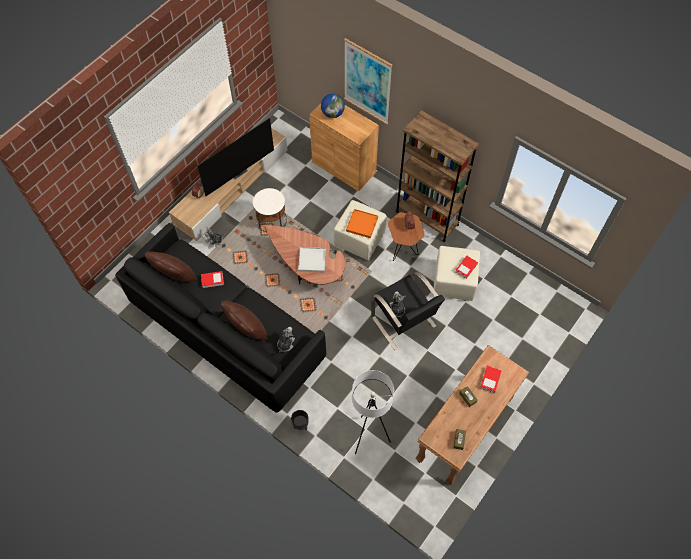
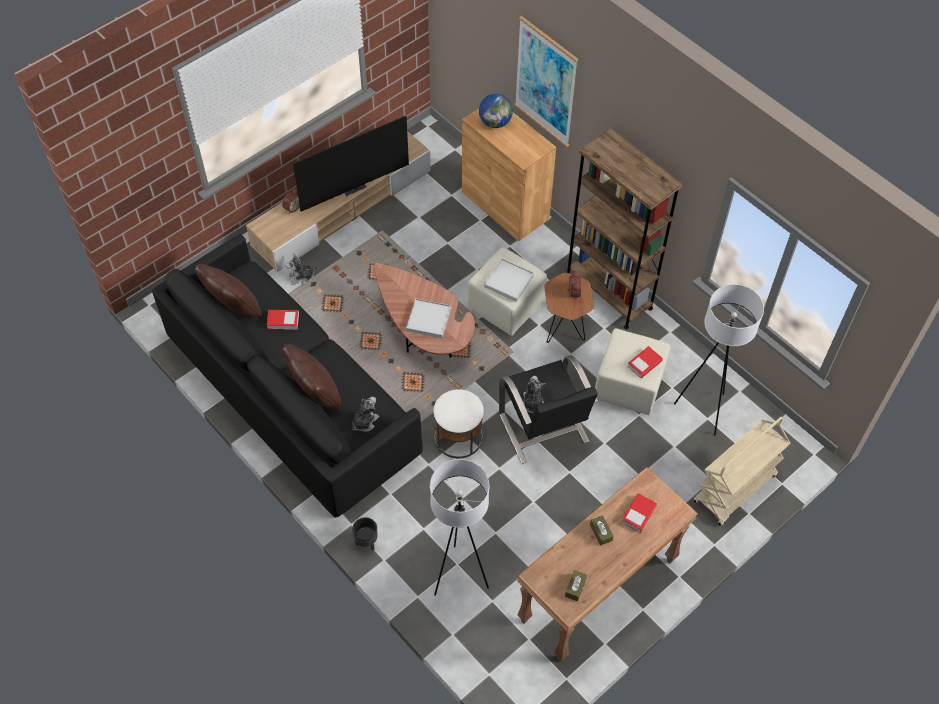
camera: 10 degrees right, 5 degrees down
(271, 220) = (388, 260): white side table -> white side table (458, 437)
(362, 224) = (508, 281): orange tray -> white tray
(507, 290) = (703, 410): none -> white floor lamp
(539, 342) = (735, 489): none -> beige cart

